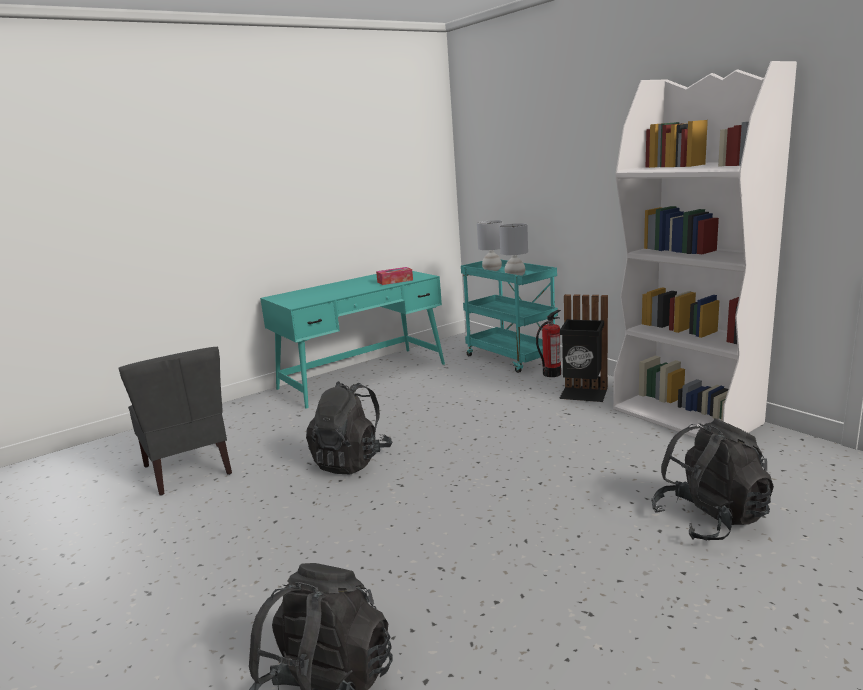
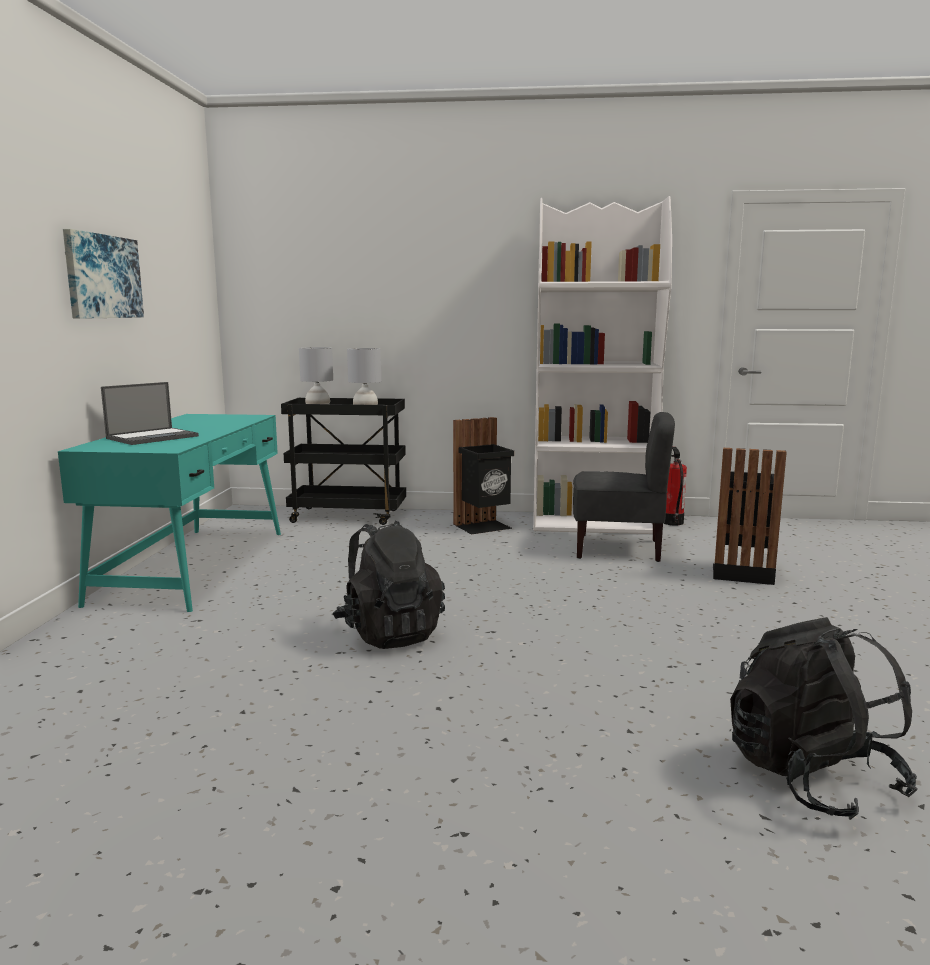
camera: 50 degrees left, 5 degrees down
(189, 470) = (168, 721): grey chair -> grey chair (619, 549)
(312, 185) = (102, 276): none -> picture
(322, 291) = (153, 437): none -> laptop
(395, 281) = (230, 422): tissue box -> none
(512, 359) = (349, 516): turquoise cart -> black cart
(551, 374) = (419, 519): fire extinguisher -> fire extinguisher (672, 522)
(710, 519) = (741, 572): black backpack -> black trash can

